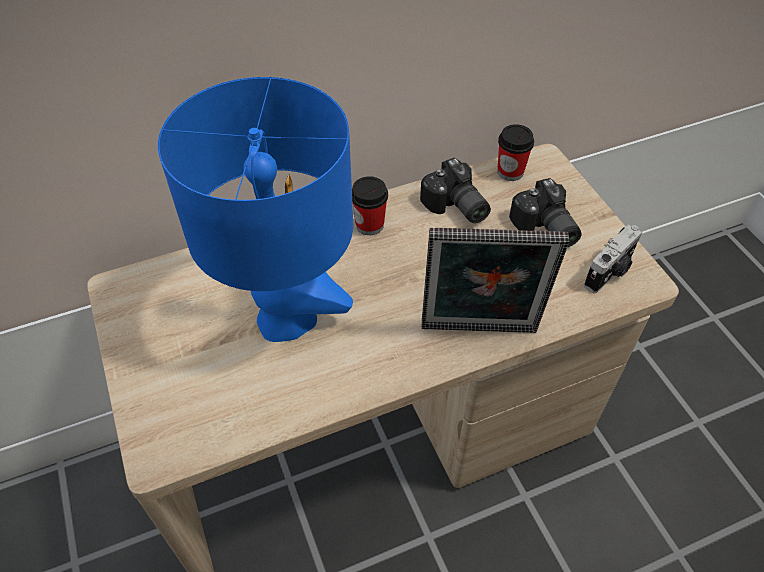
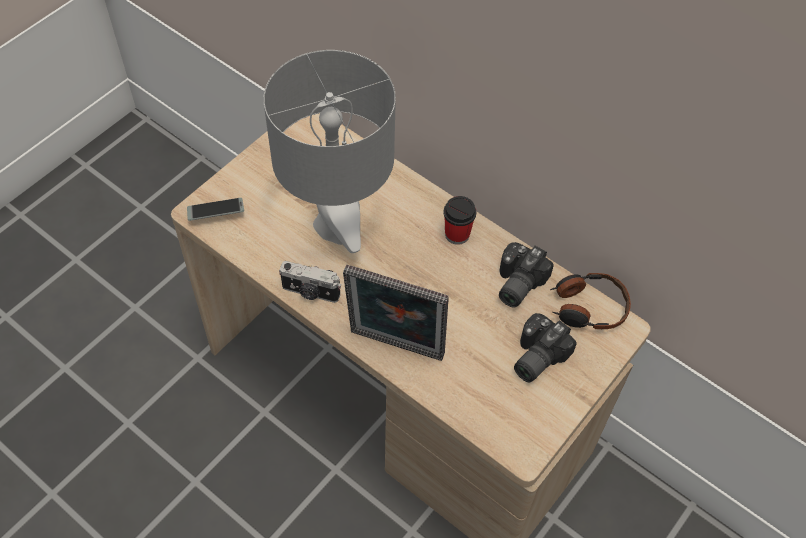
camera: 60 degrees right, 5 degrees up
(175, 436) = (216, 213): none -> phone
(287, 319) = (337, 226): blue table lamp -> grey table lamp
(478, 333) = (395, 348): picture frame -> picture frame turned 45 degrees counterclockwise
(510, 172) = (587, 307): cup -> headphones
(609, 273) = (516, 421): camera -> camera (310, 292)

